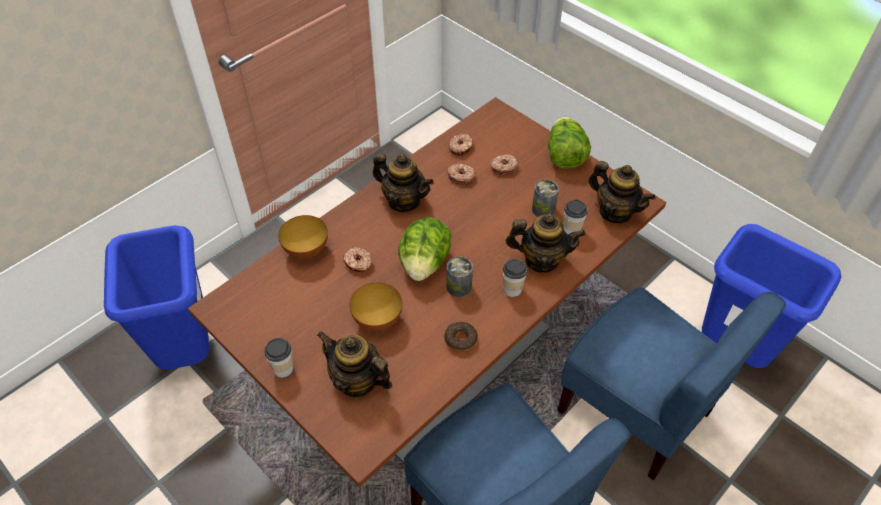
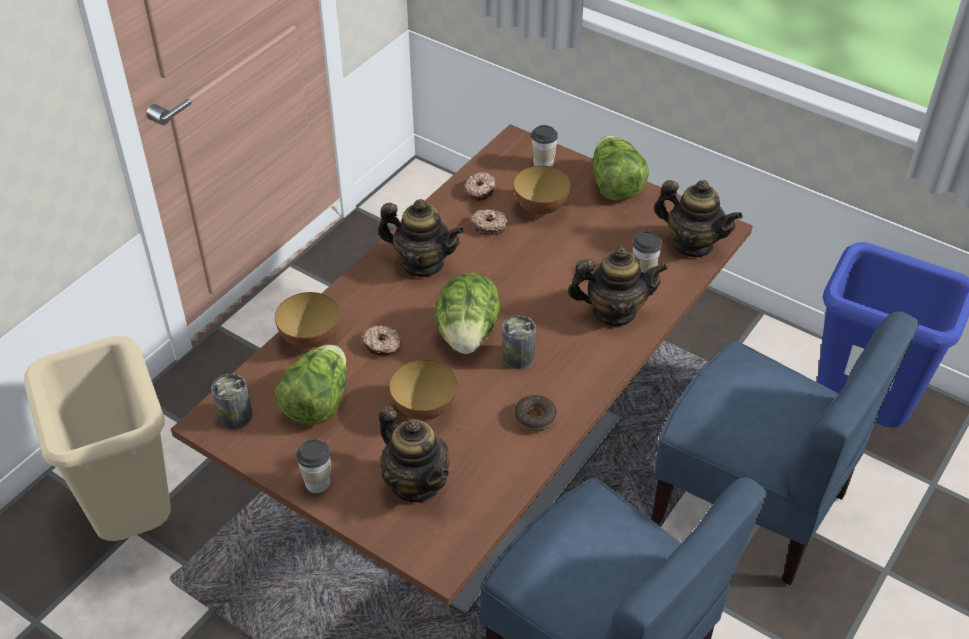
camera: 10 degrees left, 5 degrees down
(188, 351) = (134, 518): blue trash can -> beige trash can
(299, 303) = (317, 402): none -> lettuce
(357, 381) = (416, 483): teapot -> teapot turned 150 degrees counterclockwise
(503, 167) = (541, 208): donut -> bowl
(512, 289) = (586, 351): cup -> cup (543, 164)
(543, 209) = (602, 252): can -> can (235, 416)

